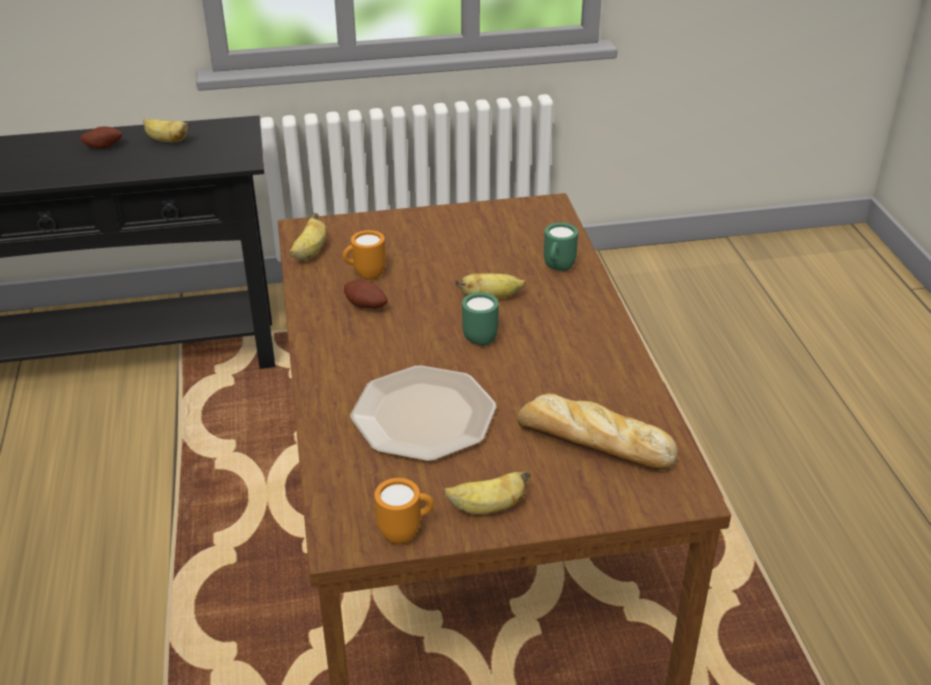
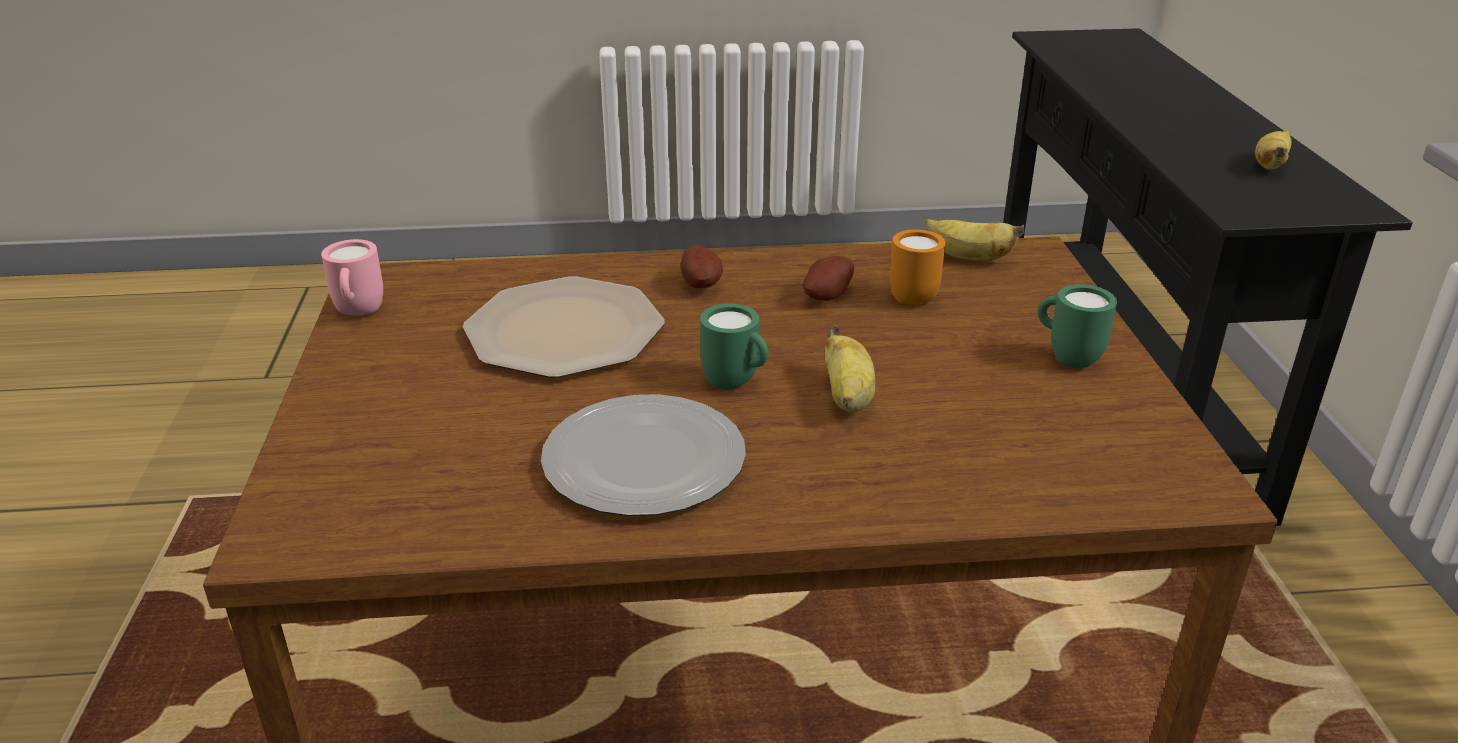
camera: 95 degrees right, 5 degrees down
(103, 146) = (1227, 133): potato -> potato (702, 284)
(406, 532) = (359, 314): orange mug -> pink mug
(487, 508) = (363, 366): banana -> none
(557, 269) = (947, 476): green mug -> green mug (1066, 358)
(571, 363) = (646, 462): none -> plate
(591, 443) = (442, 461): bread -> none

